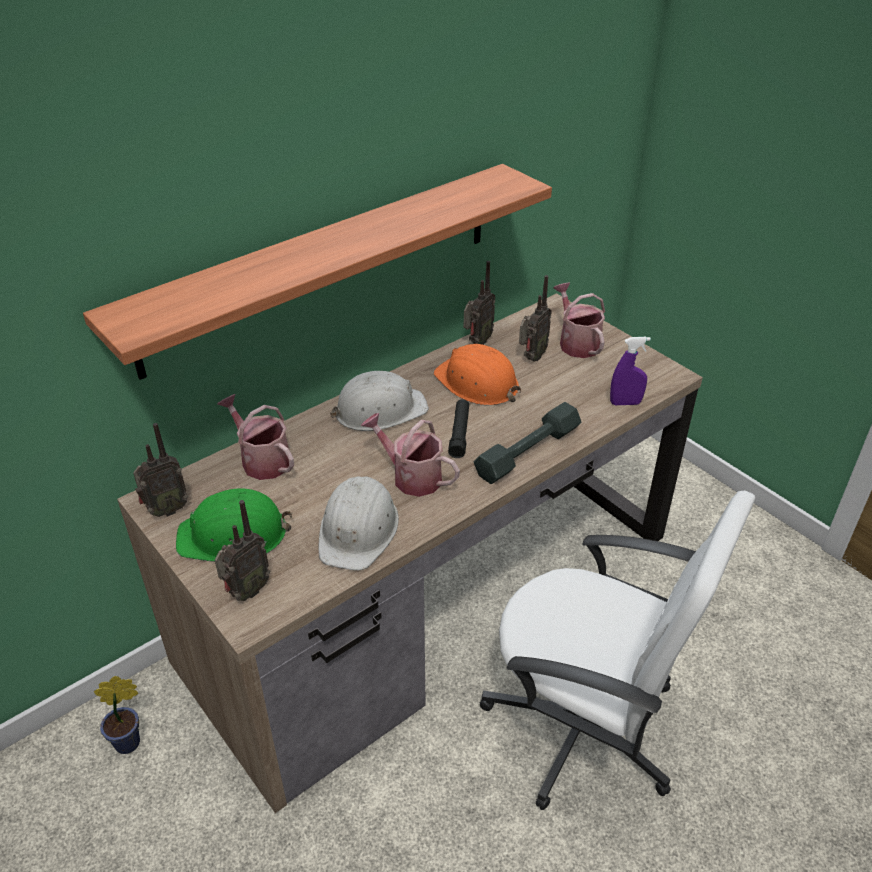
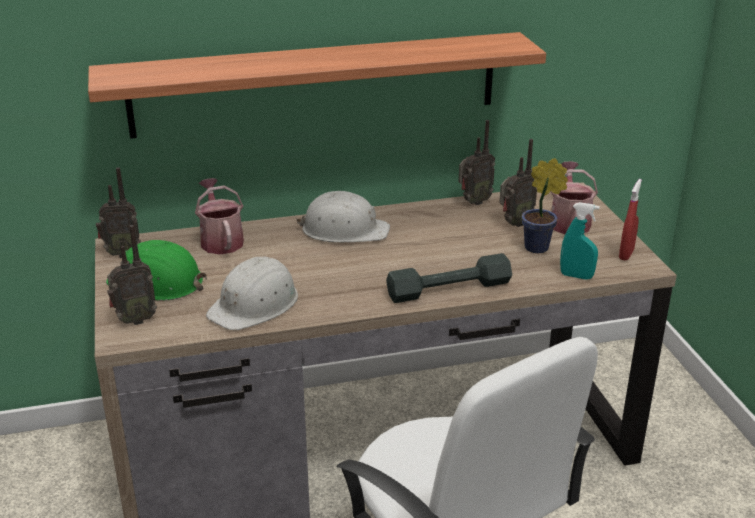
camera: 25 degrees right, 10 degrees down
(131, 742) = (61, 466): potted plant -> potted plant (540, 248)
(411, 476) = (330, 280): watering can -> none
(459, 433) = (399, 261): black flashlight -> none
(477, 383) = (447, 230): orange hard hat -> none
(625, 403) = (576, 276): purple spray bottle -> turquoise spray bottle
(648, 366) = (626, 254): none -> red spray bottle

